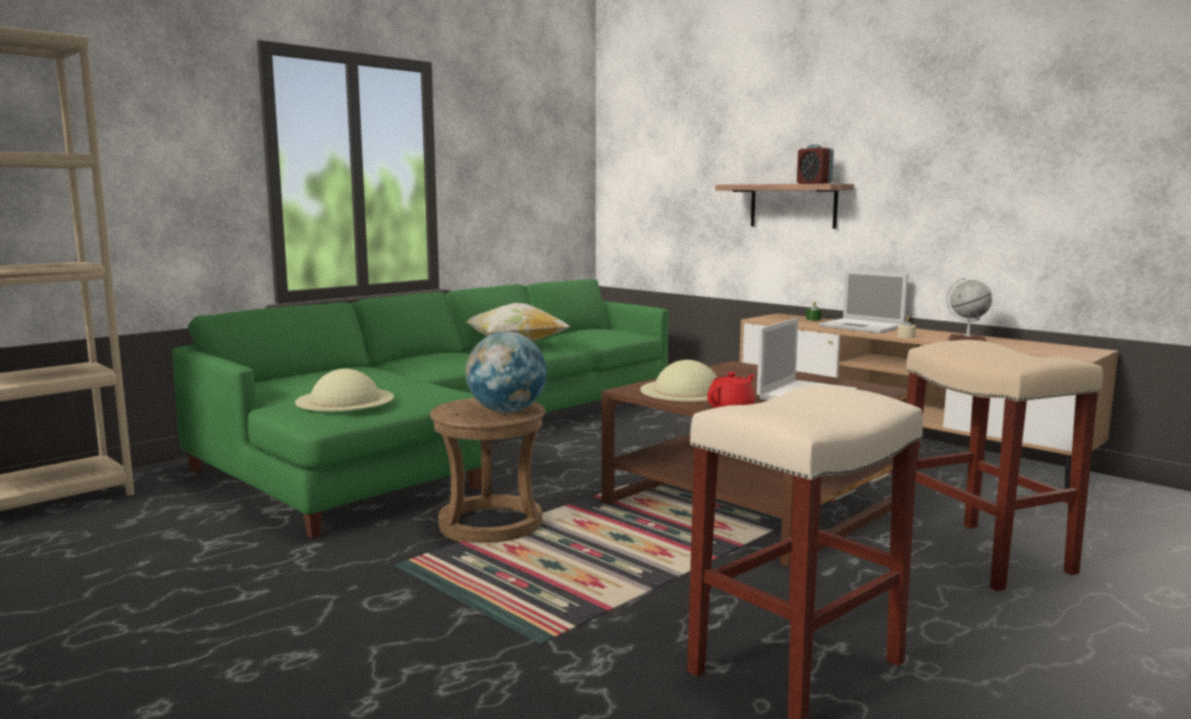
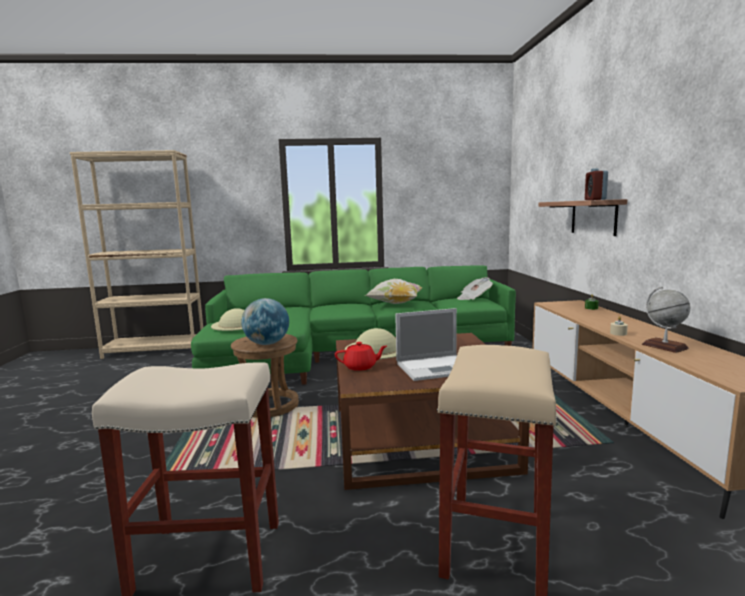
camera: 40 degrees right, 0 degrees up
(603, 328) = (474, 298): none -> newspaper
(863, 327) = (610, 319): laptop -> none

